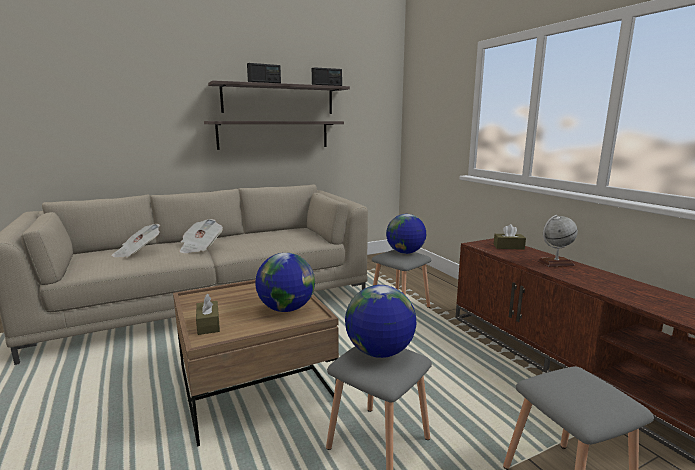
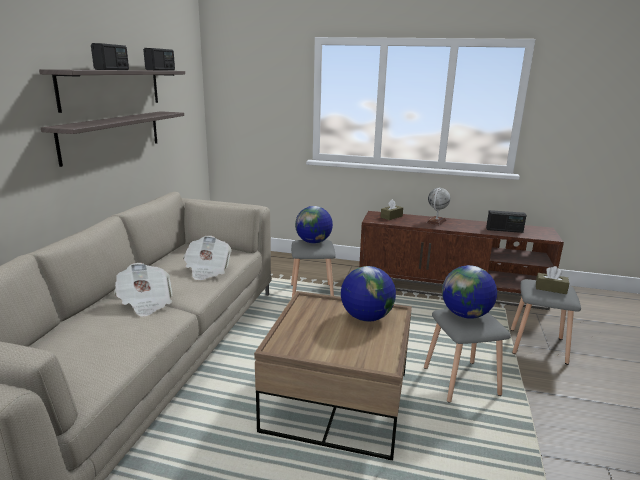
camera: 50 degrees left, 5 degrees up
(138, 253) = (85, 339): newspaper -> newspaper (207, 270)
(208, 324) = (354, 356): brown tissue box -> brown tissue box (550, 288)
(643, 297) = (504, 230): none -> radio

